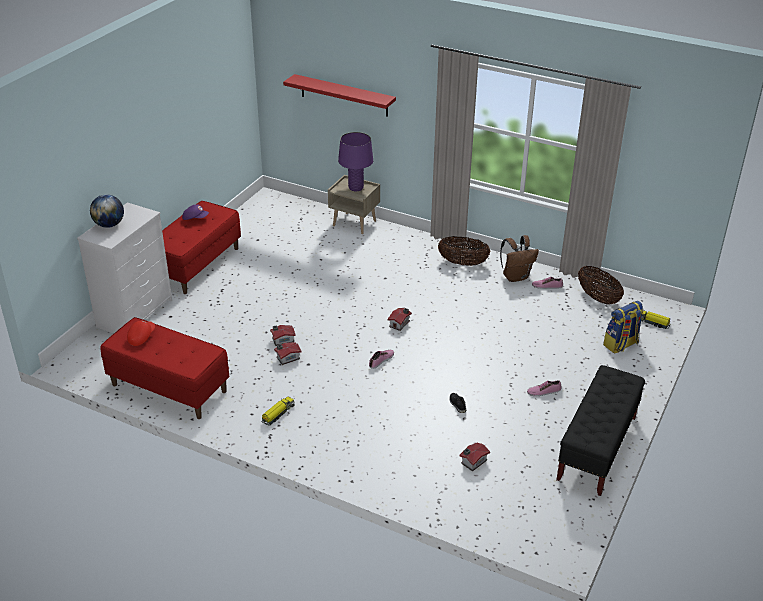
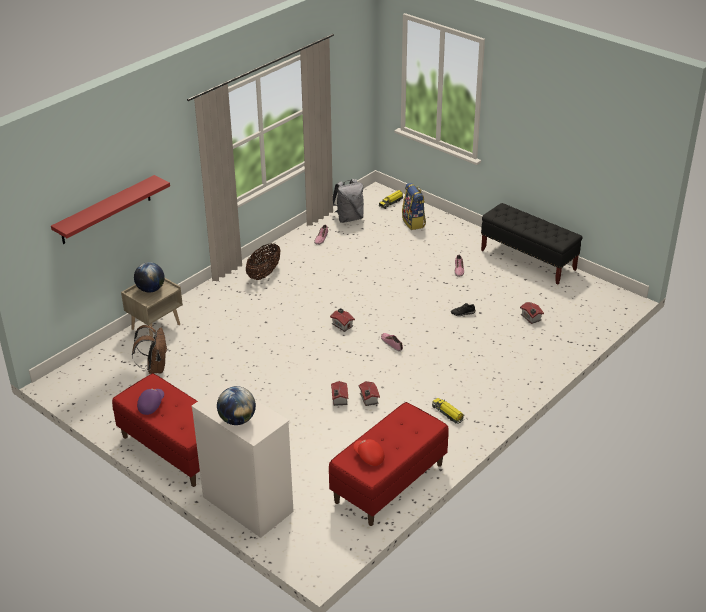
camera: 75 degrees left, 0 degrees up
(356, 188) = (150, 289): purple table lamp -> globe
(516, 277) = (300, 250): brown backpack -> brown backpack (155, 368)
(598, 298) = (349, 218): basket -> grey backpack

